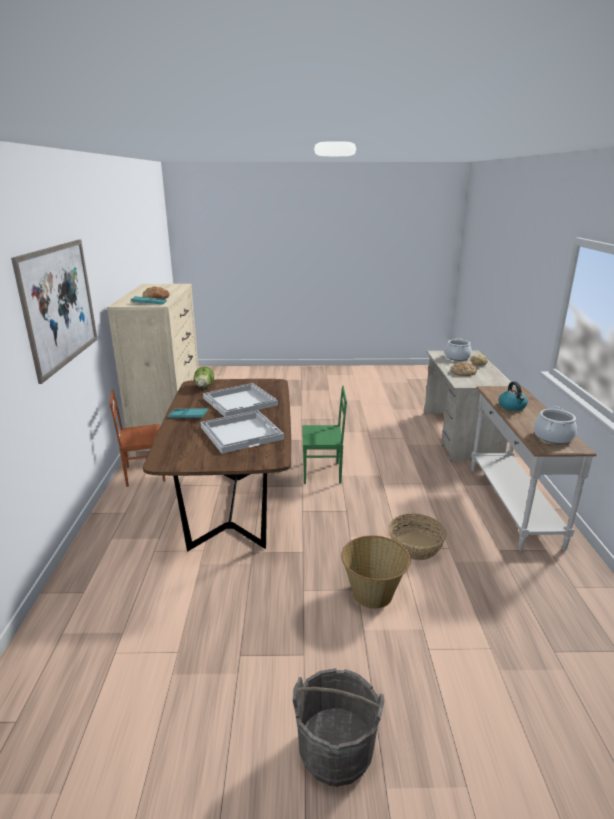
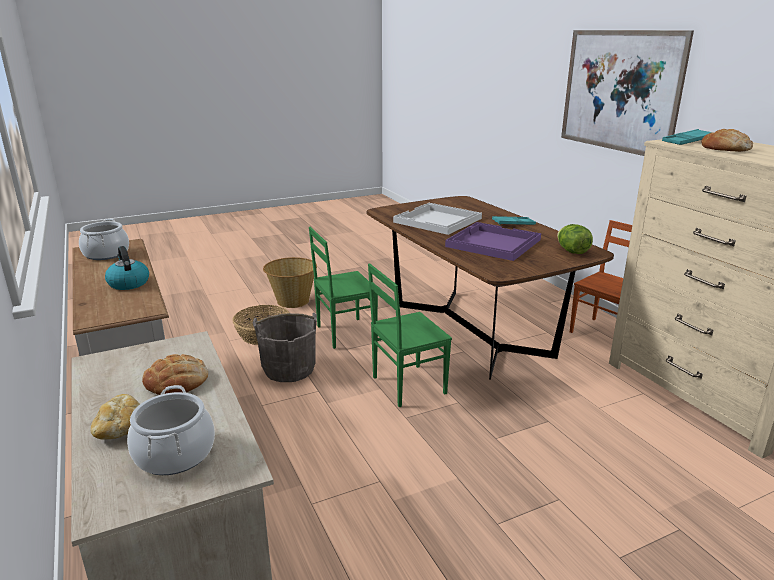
camera: 155 degrees right, 0 degrees up
(240, 401) = (492, 243): white tray -> purple tray
(335, 751) = (291, 256): grey bucket -> grey bucket (289, 369)
(338, 528) = (345, 332): none -> green chair

